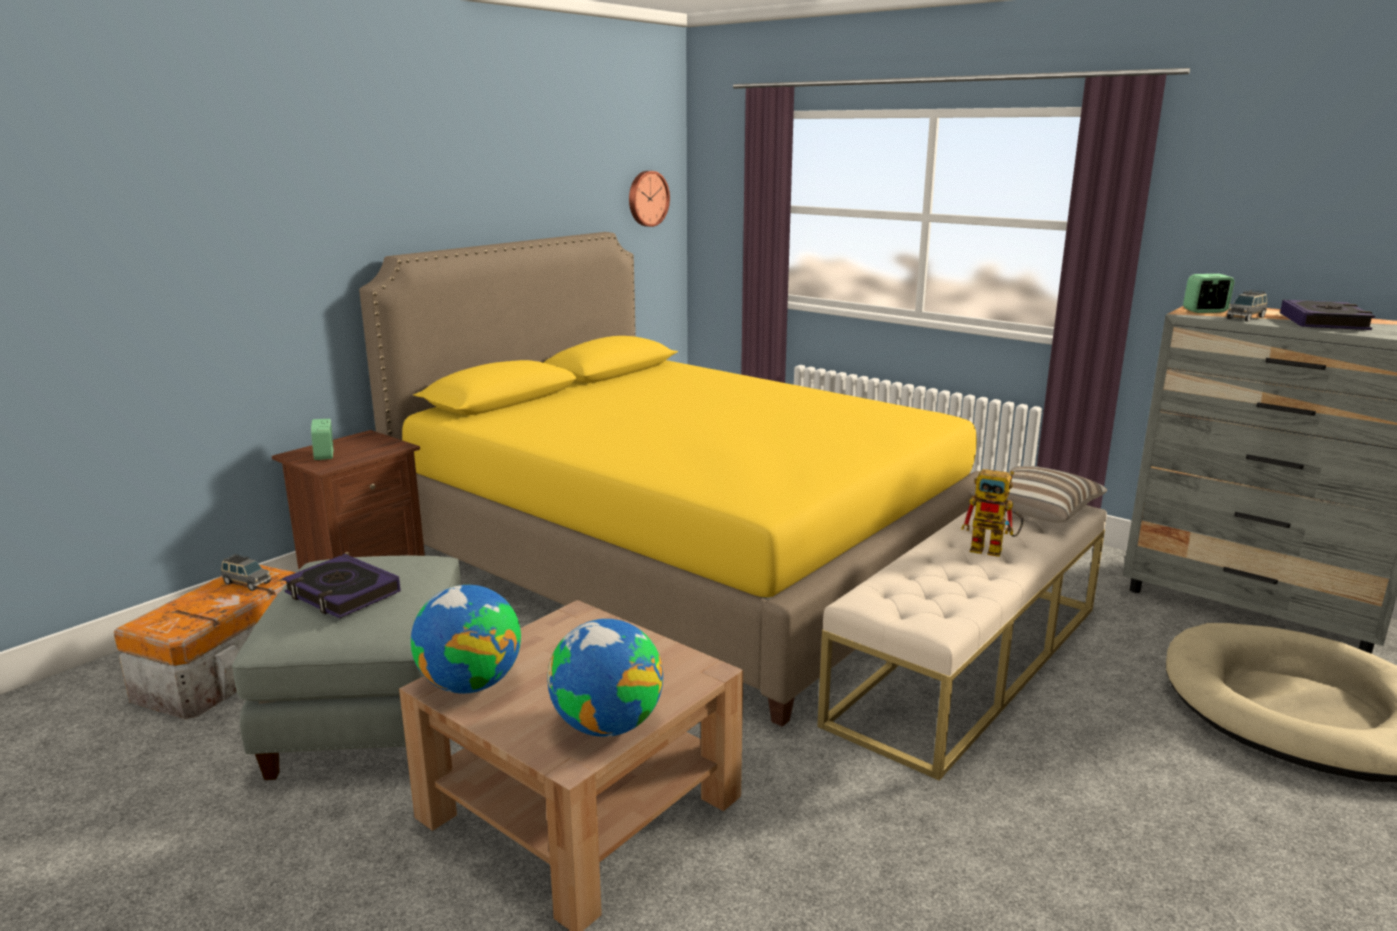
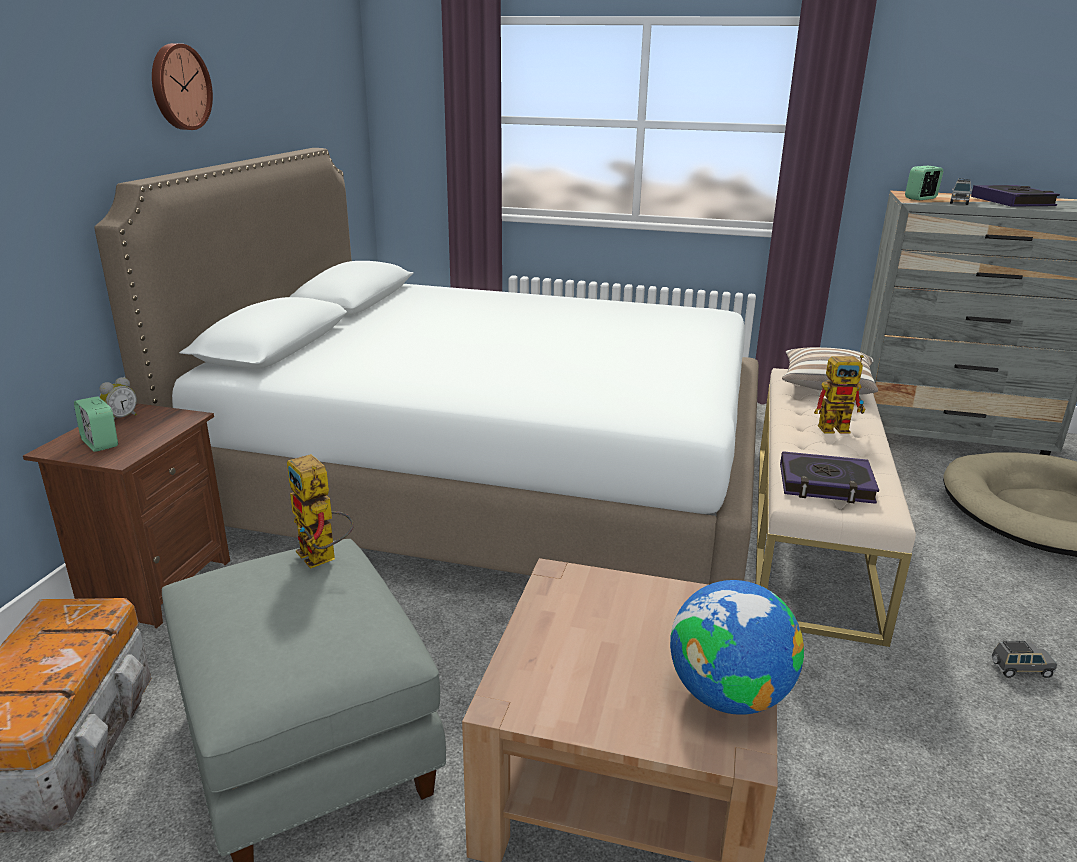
camera: 25 degrees left, 5 degrees up
(246, 583) = (66, 628): grey toy car -> grey toy car (1020, 670)
(342, 593) = (284, 617): book -> book (825, 484)
(354, 440) = (120, 418): none -> alarm clock
(408, 562) = (323, 558): none -> toy robot
(470, 684) = (538, 690): globe -> none
(647, 198) = (339, 110): wall clock -> wall clock (179, 87)
(682, 560) = (489, 486): yellow bed -> white bed

